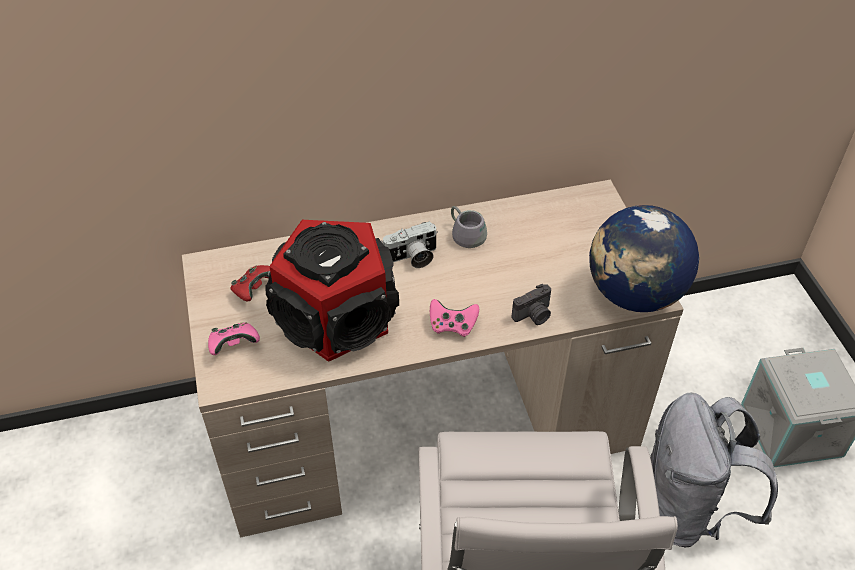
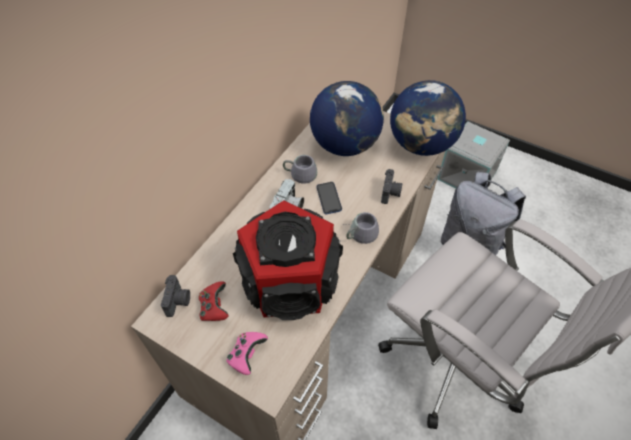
camera: 45 degrees left, 5 degrees up
(234, 263) = (178, 301): none -> camera
(452, 326) = (358, 232): pink game controller -> grey mug
(464, 275) = (329, 198): none -> phone
(548, 237) = (344, 145): none -> globe

